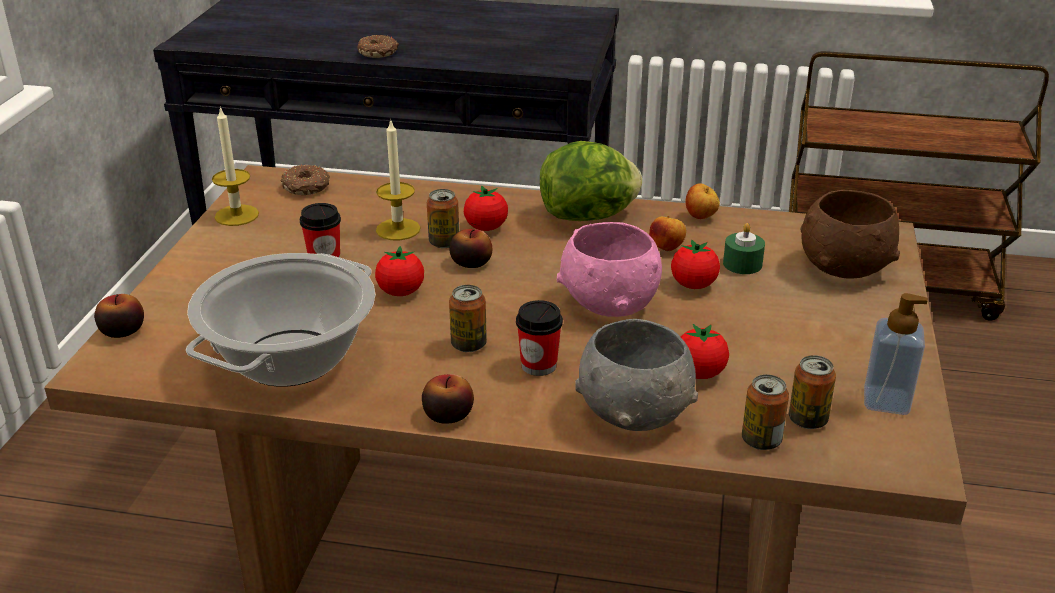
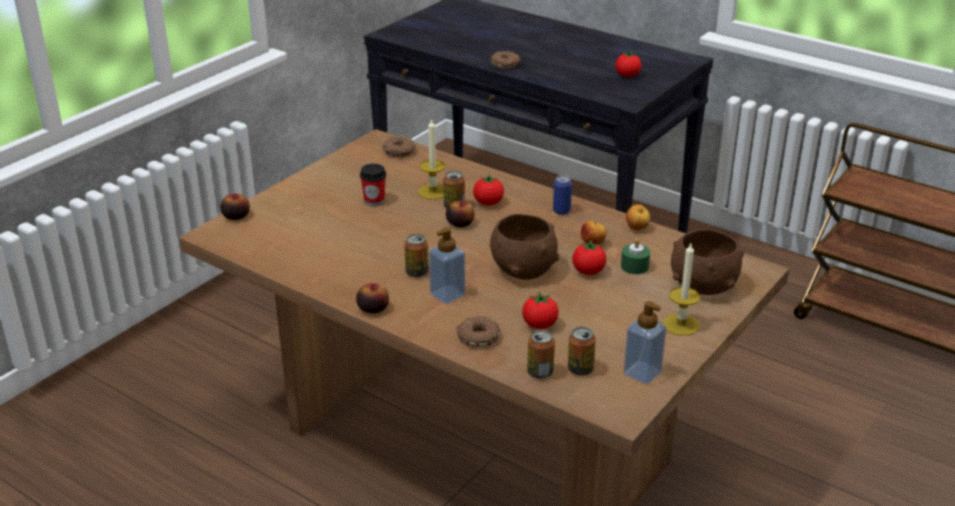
camera: 25 degrees right, 0 degrees up
(236, 215) = (345, 161): candle -> candle (681, 325)
(290, 358) = (312, 254): cooking pot -> none
(401, 292) = (403, 231): tomato -> tomato (627, 76)
(539, 365) = (447, 295): cup -> soap dispenser
(589, 216) = (561, 211): lettuce -> can
(609, 303) = (523, 269): pink bowl -> brown bowl
(633, 414) = (477, 337): grey bowl -> donut

